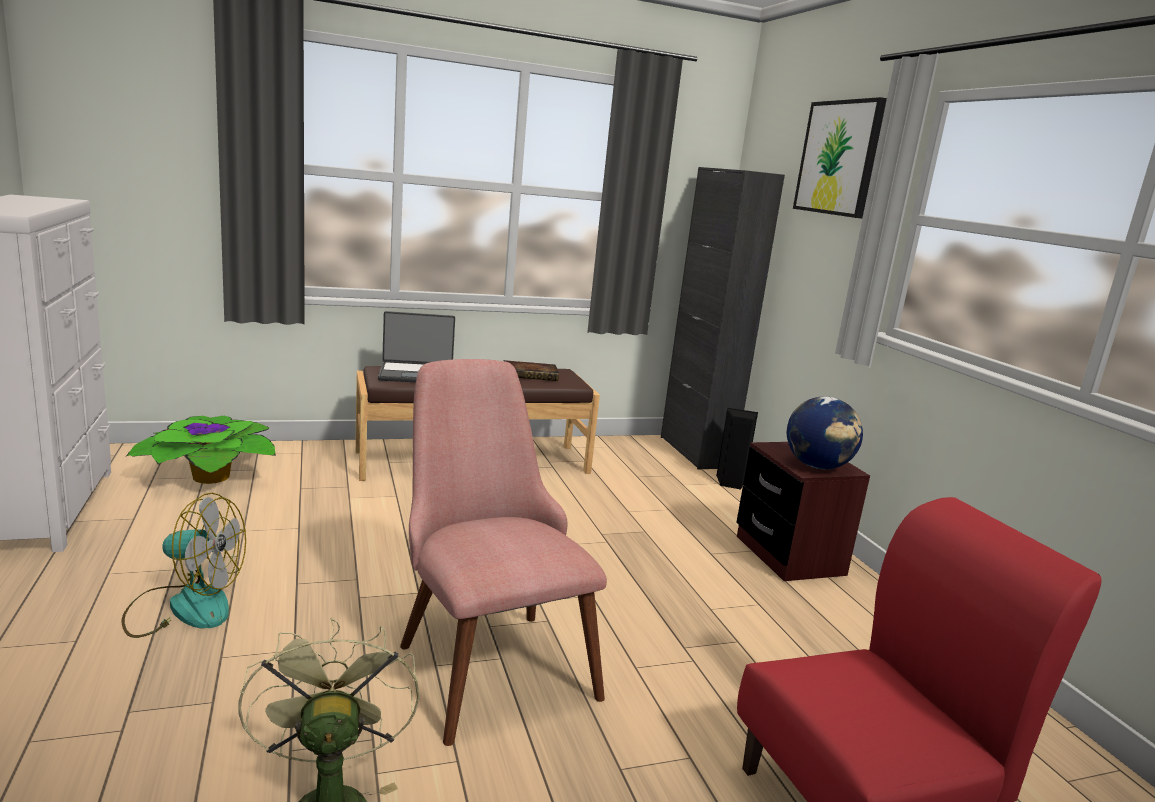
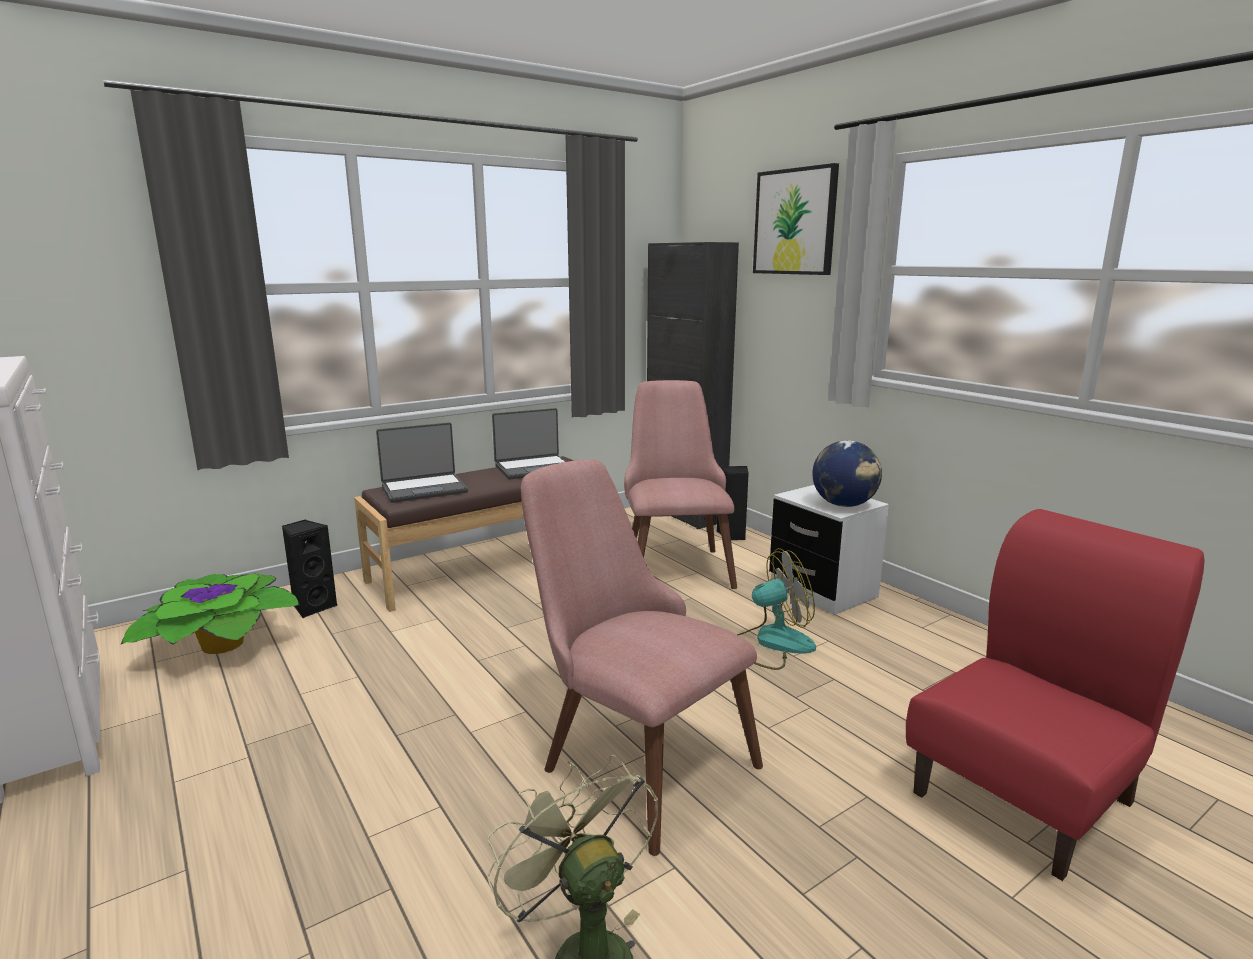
camera: 15 degrees left, 0 degrees up
(184, 606) = (289, 794): fan -> fan (771, 643)
(300, 463) = (313, 607): none -> black speaker
(531, 375) = (534, 468): book -> laptop
(650, 496) = (674, 563): none -> pink chair
(788, 555) = (822, 590): brown nightstand -> white nightstand

